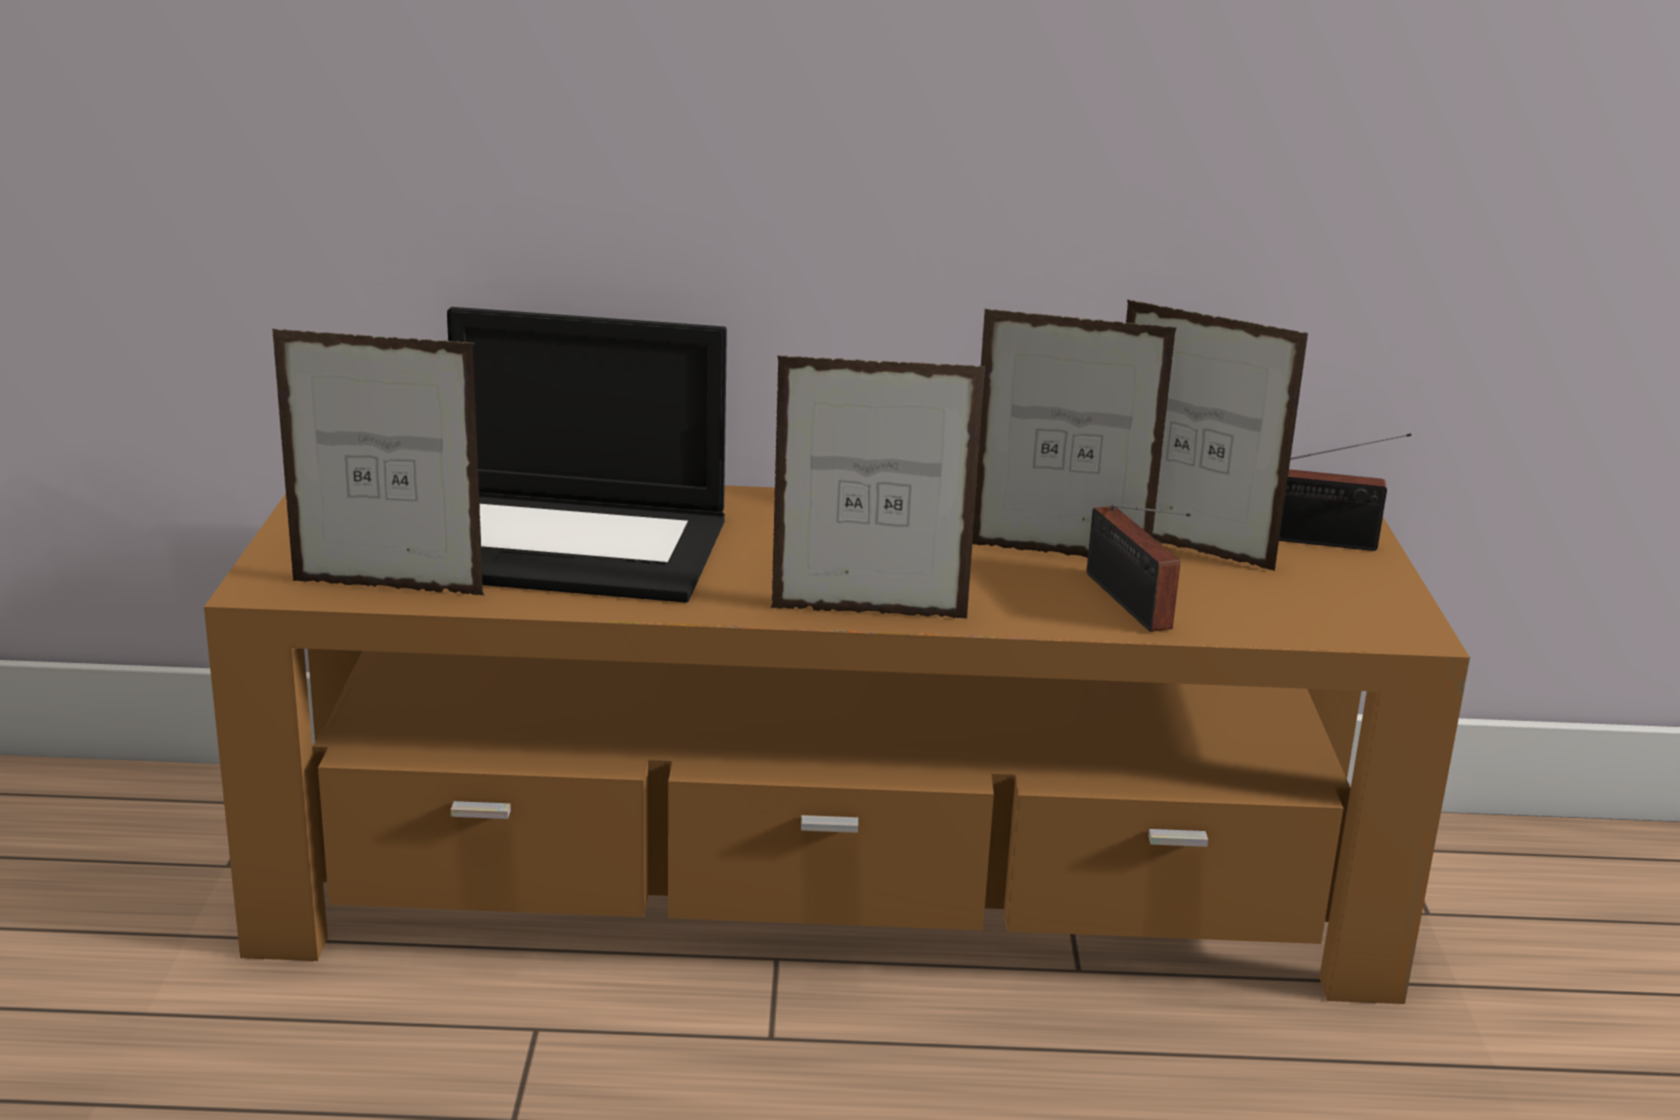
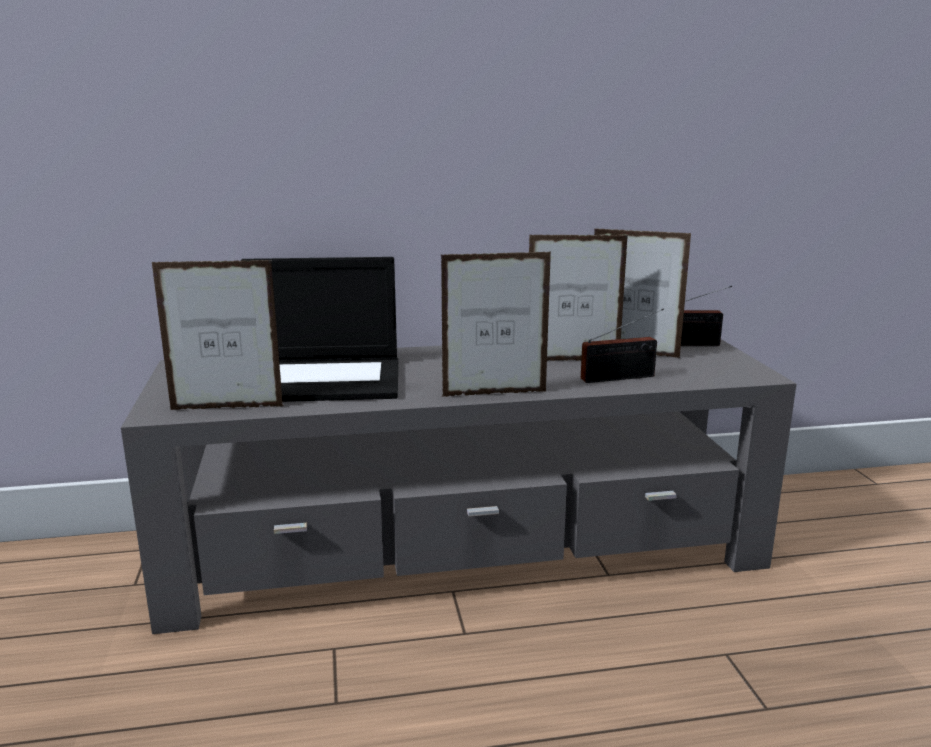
camera: 10 degrees left, 5 degrees down
(826, 885) = (465, 550): brown tv stand -> grey tv stand
(1130, 604) = (622, 377): radio -> radio turned 75 degrees counterclockwise

